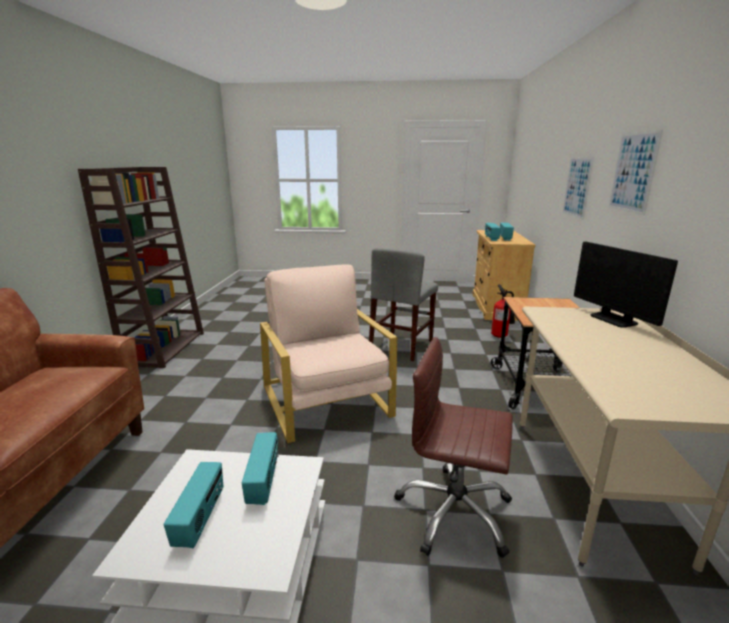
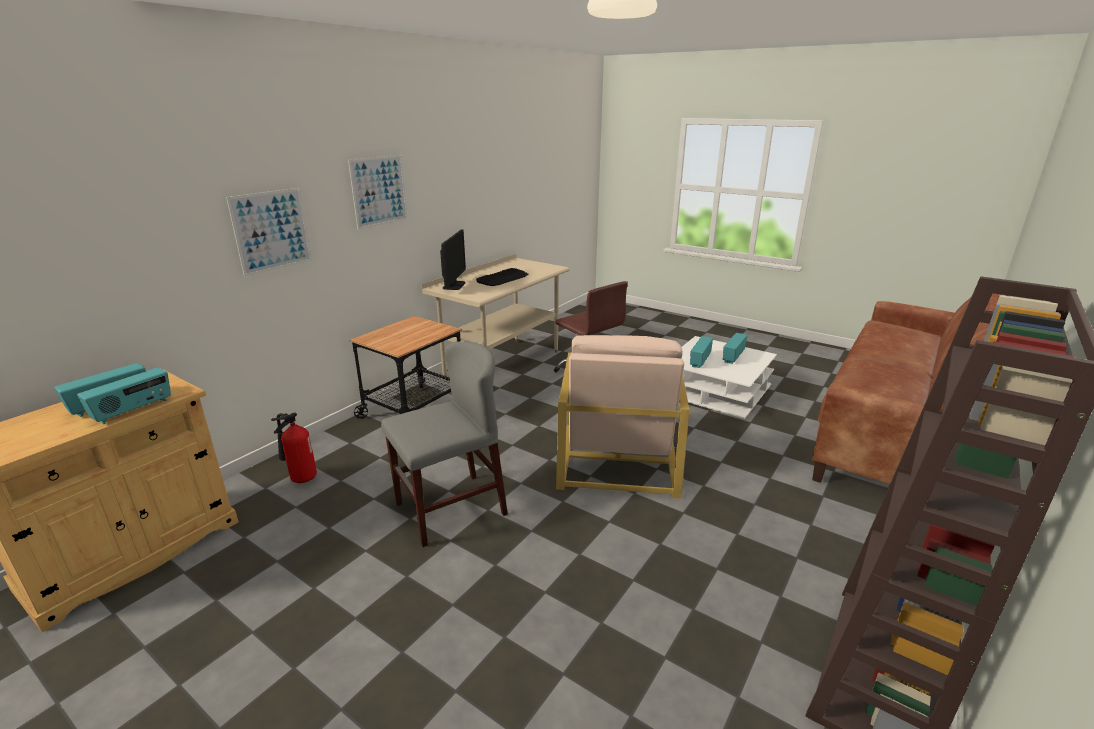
camera: 150 degrees left, 5 degrees up
(609, 347) = (503, 278): none -> keyboard

